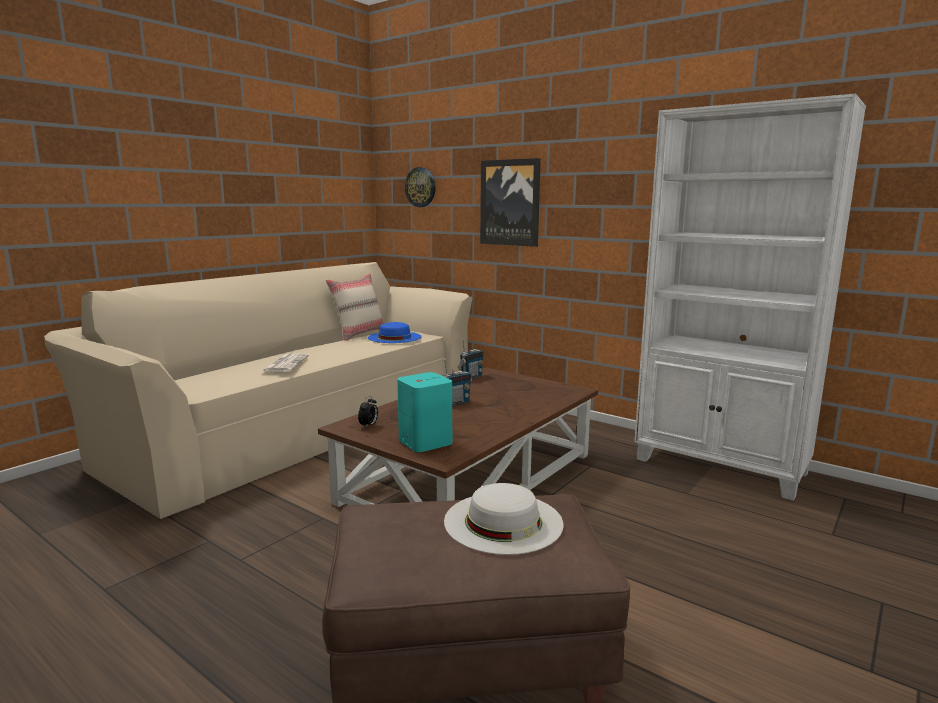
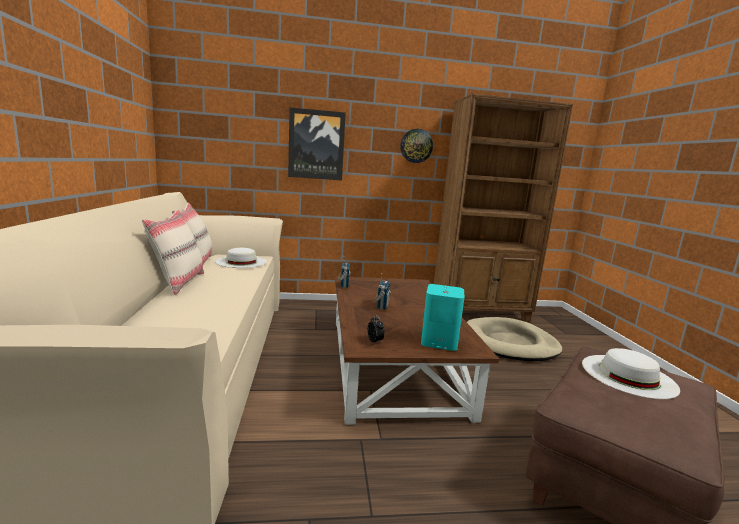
camera: 45 degrees left, 0 degrees up
(285, 364) = (212, 303): newspaper -> none
(305, 346) = (178, 282): none -> beige pillow
(394, 337) = (241, 261): blue hat -> white hat
(420, 187) = (218, 123): wall clock -> wall clock (416, 146)
(680, 511) = (510, 343): none -> beige dog bed
(721, 467) = (480, 313): white bookcase -> brown bookcase

